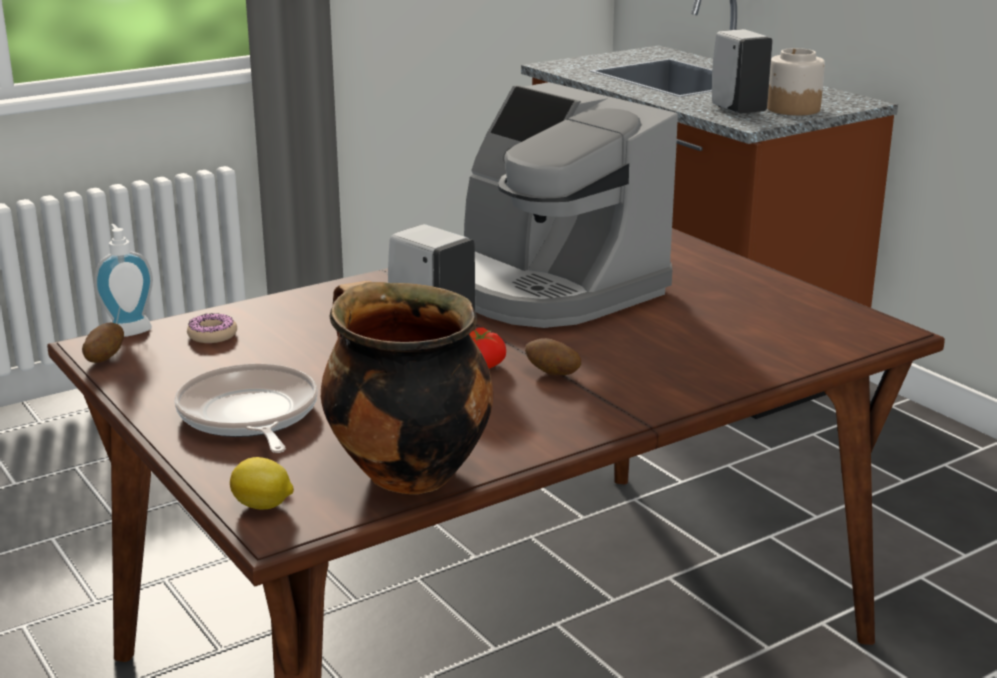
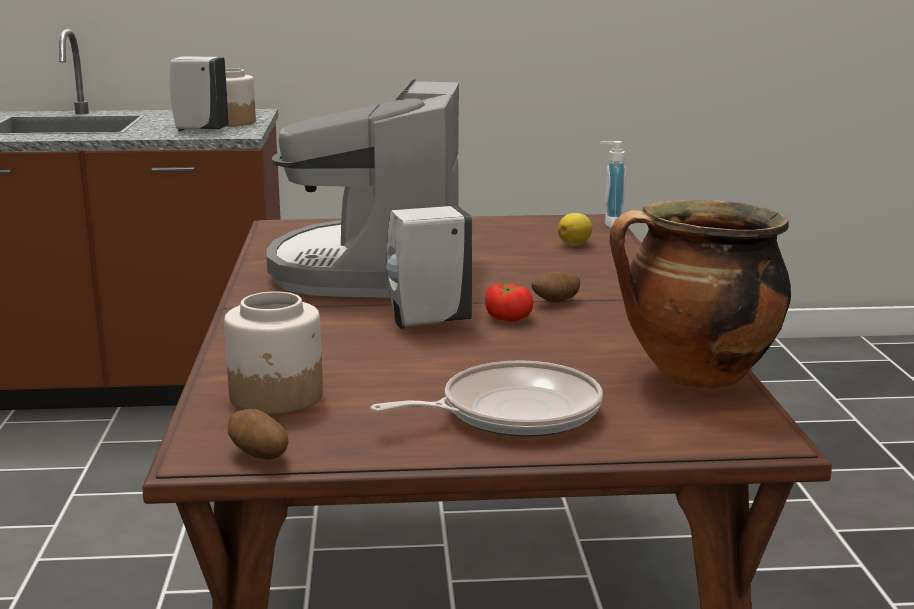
camera: 60 degrees left, 5 degrees down
(128, 330) = (188, 433): soap dispenser -> soap dispenser (609, 224)
(212, 335) = (277, 397): donut -> jar
(249, 416) = (512, 412): frying pan -> frying pan turned 150 degrees clockwise
(263, 506) = (717, 436): lemon -> lemon (575, 244)
(547, 287) = (374, 270): coffee machine -> coffee machine turned 105 degrees clockwise

